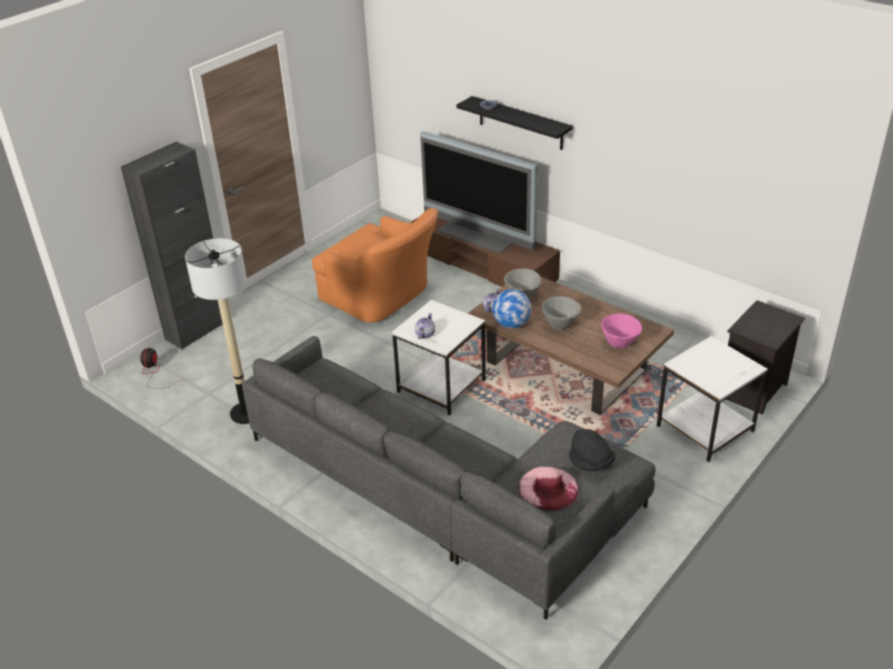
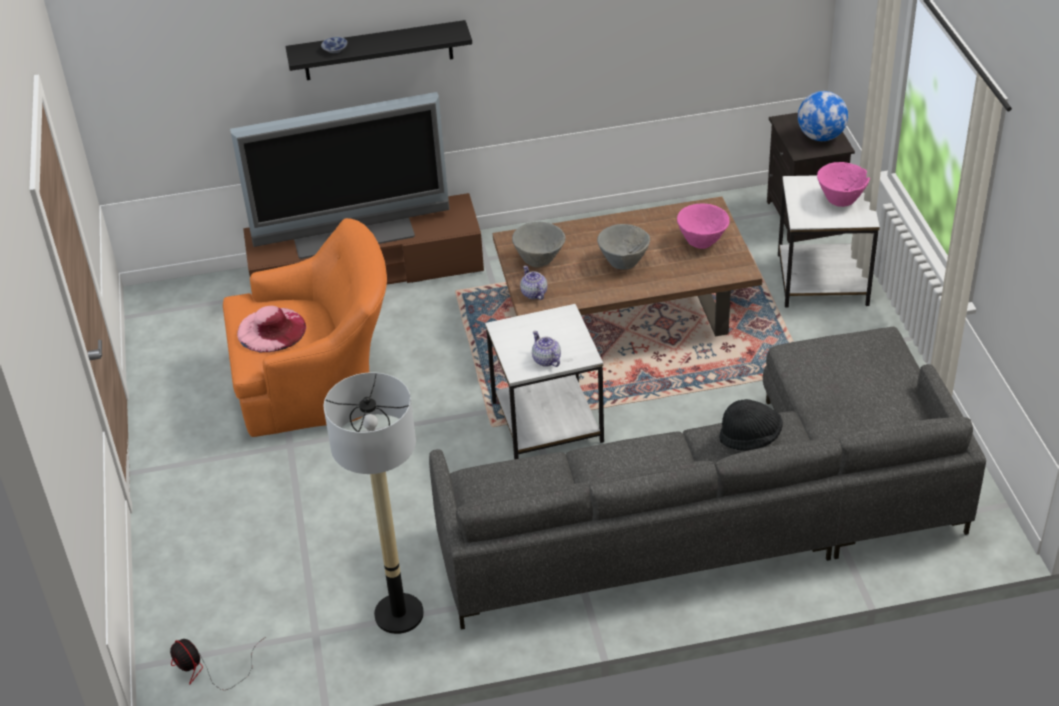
camera: 50 degrees left, 5 degrees up
(197, 329) = (159, 584): black cabinet -> none
(511, 324) = (580, 295): globe -> globe (821, 137)
(548, 488) = (869, 410): pink hat -> pink hat (271, 329)
(591, 463) = (861, 362): black hat -> black hat (750, 437)
(722, 370) = (841, 200): none -> pink bowl

